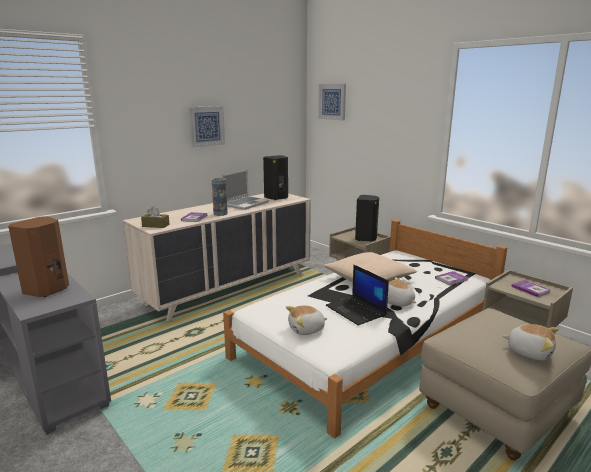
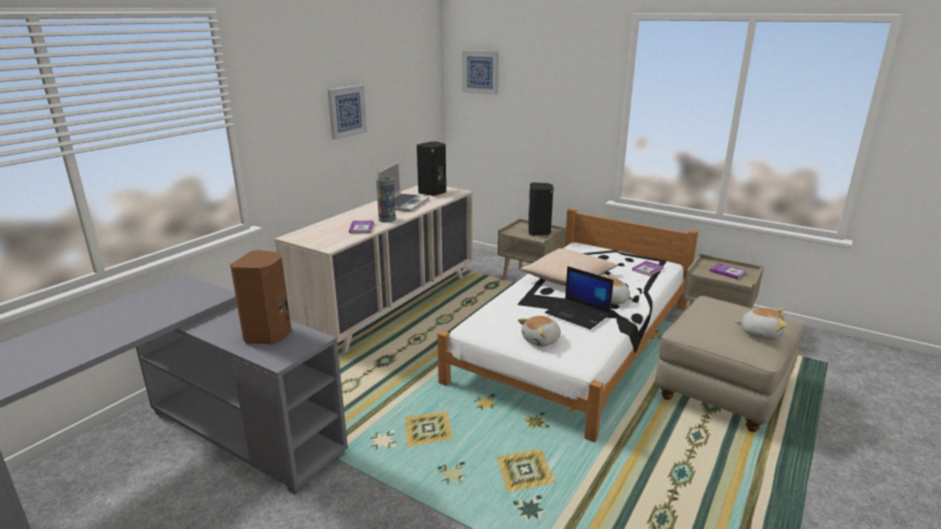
camera: 15 degrees left, 5 degrees up
(155, 225) = (325, 242): brown tissue box -> none

